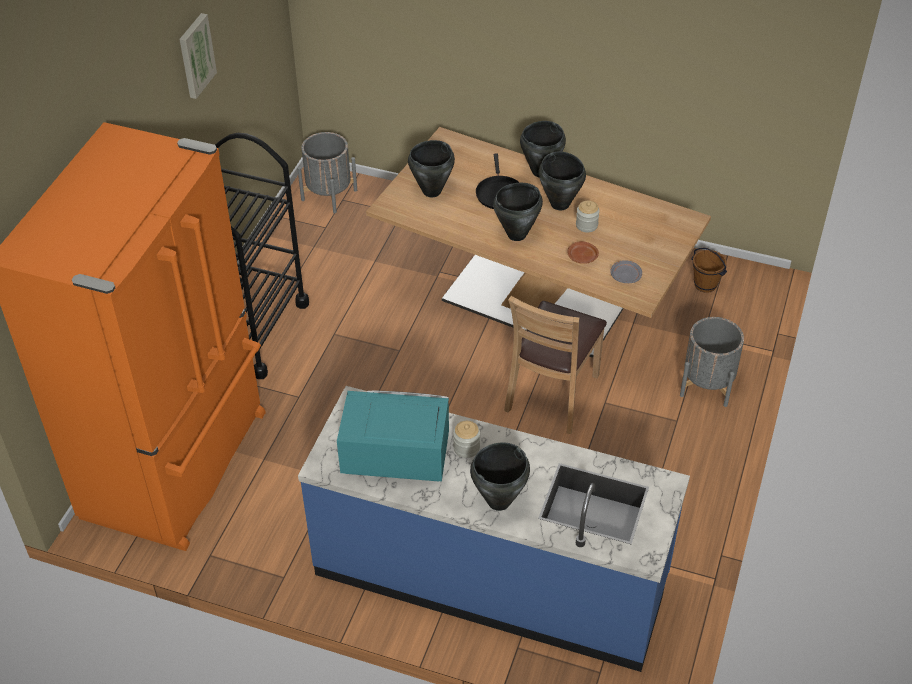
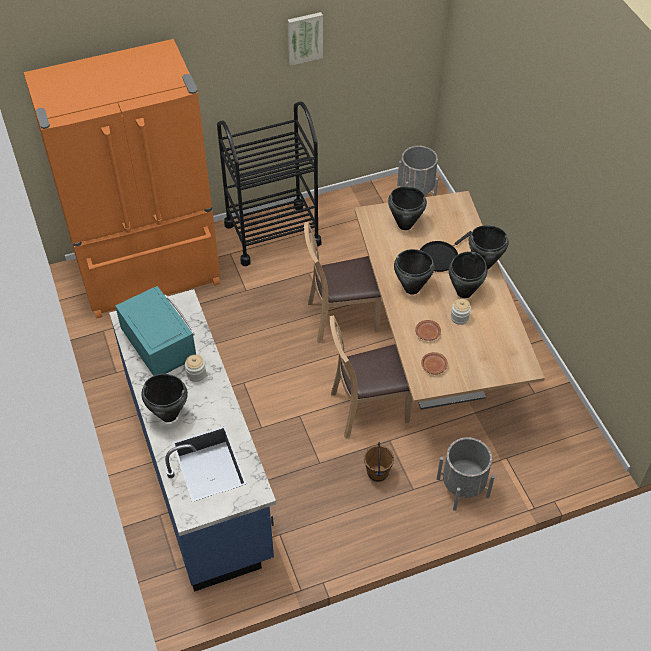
camera: 50 degrees right, 5 degrees up
(420, 345) = (341, 318): none -> brown chair
(625, 276) = (434, 366): grey plate -> brown plate
(705, 285) = (554, 431): brown bucket -> brown bucket (377, 473)

